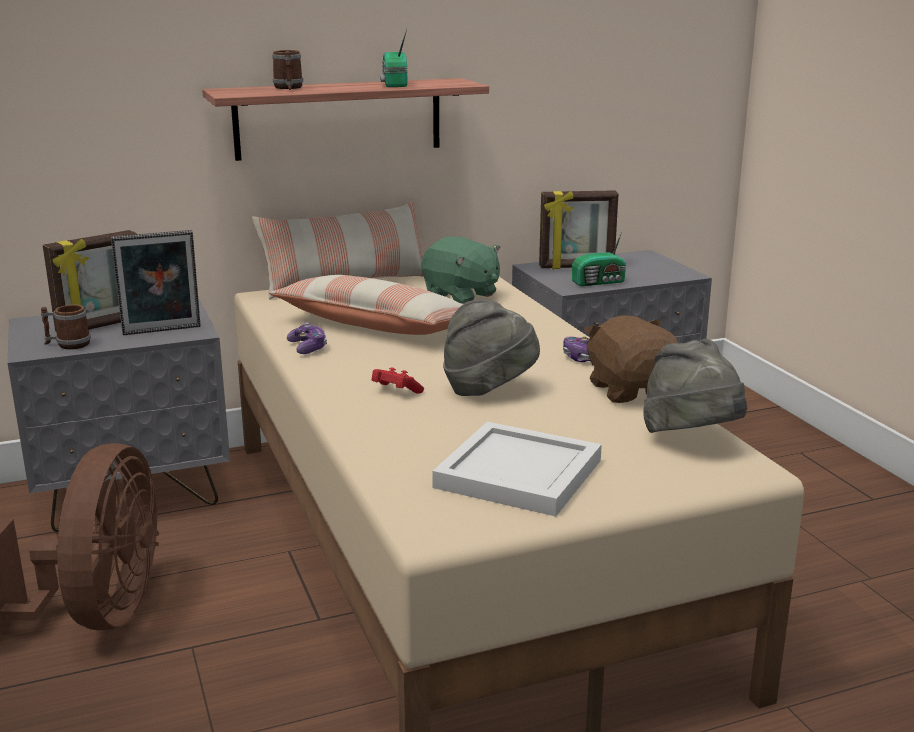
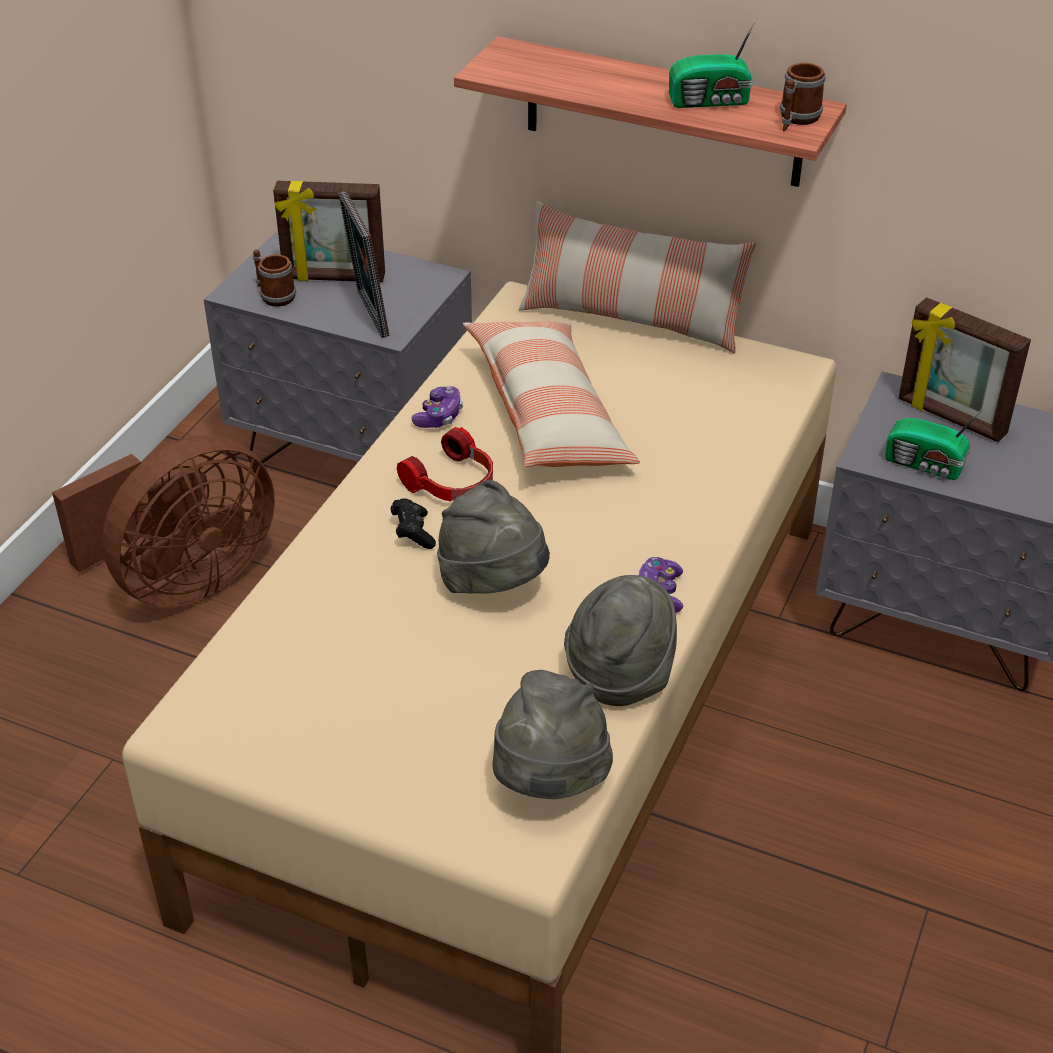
camera: 45 degrees right, 20 degrees up
(162, 331) = (367, 315): picture frame -> picture frame turned 45 degrees clockwise
(288, 88) = (577, 70): mug -> mug (796, 120)
(376, 366) = (453, 483): none -> headphones
(393, 84) = (711, 101): radio -> radio turned 135 degrees counterclockwise
(395, 392) = (413, 532): red game controller -> black game controller
(461, 295) = (715, 405): green plush toy -> none
(517, 472) = (340, 710): white tray -> none
(632, 390) = (621, 673): brown plush toy -> grey hat

